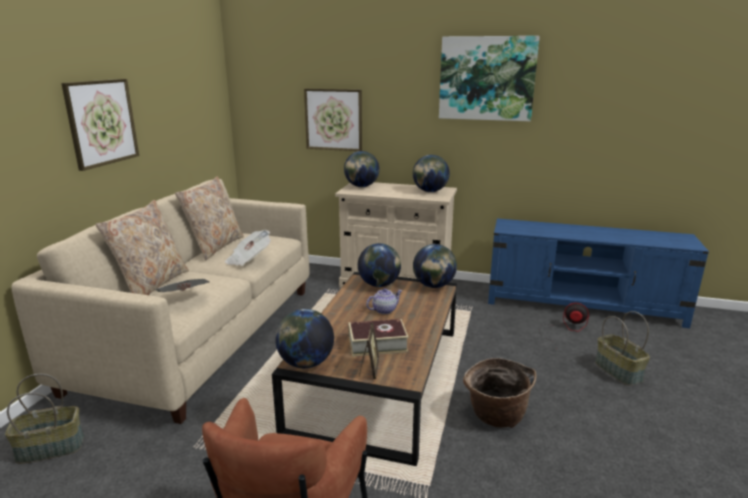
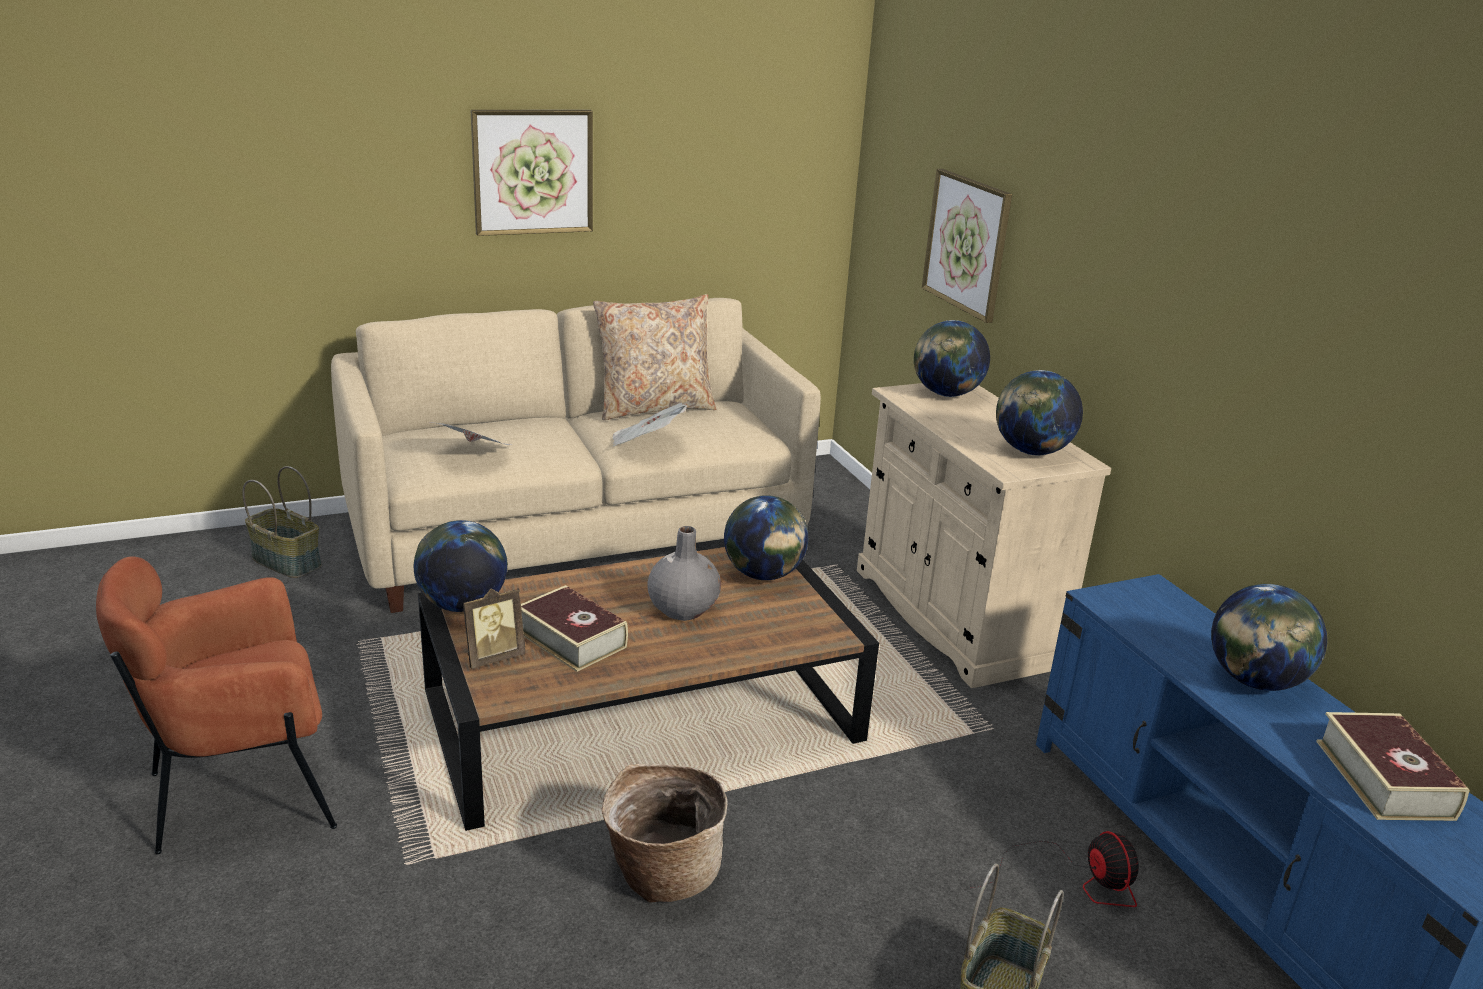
camera: 50 degrees right, 5 degrees up
(152, 285) = (491, 422): beige pillow -> none
(384, 310) = (683, 609): teapot -> grey vase
(433, 286) = (831, 623): globe -> globe (1254, 681)
(487, 78) = (1208, 231): picture -> none
(637, 236) = (1384, 779): none -> book

